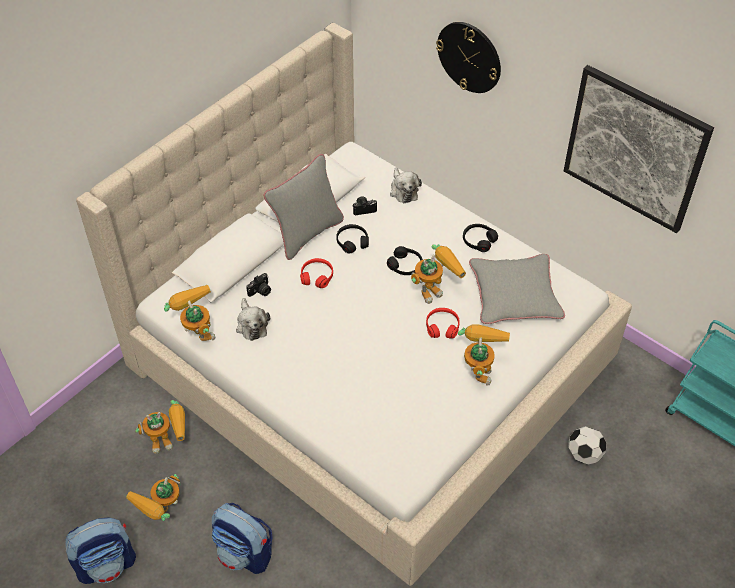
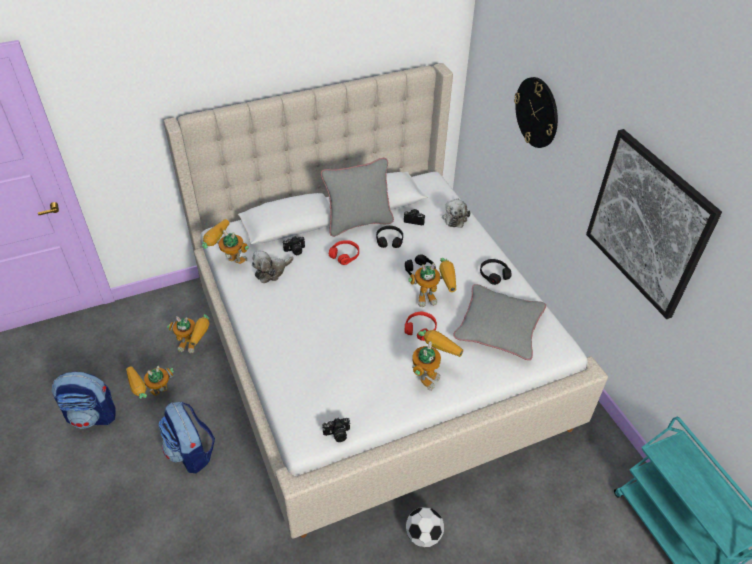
camera: 25 degrees right, 5 degrees down
(196, 331) = (228, 261): toy robot -> toy robot turned 60 degrees counterclockwise
(251, 325) = (271, 271): plush toy -> plush toy turned 45 degrees clockwise
(430, 464) = (337, 434): none -> camera
(584, 455) = (515, 497): football -> football (423, 535)

